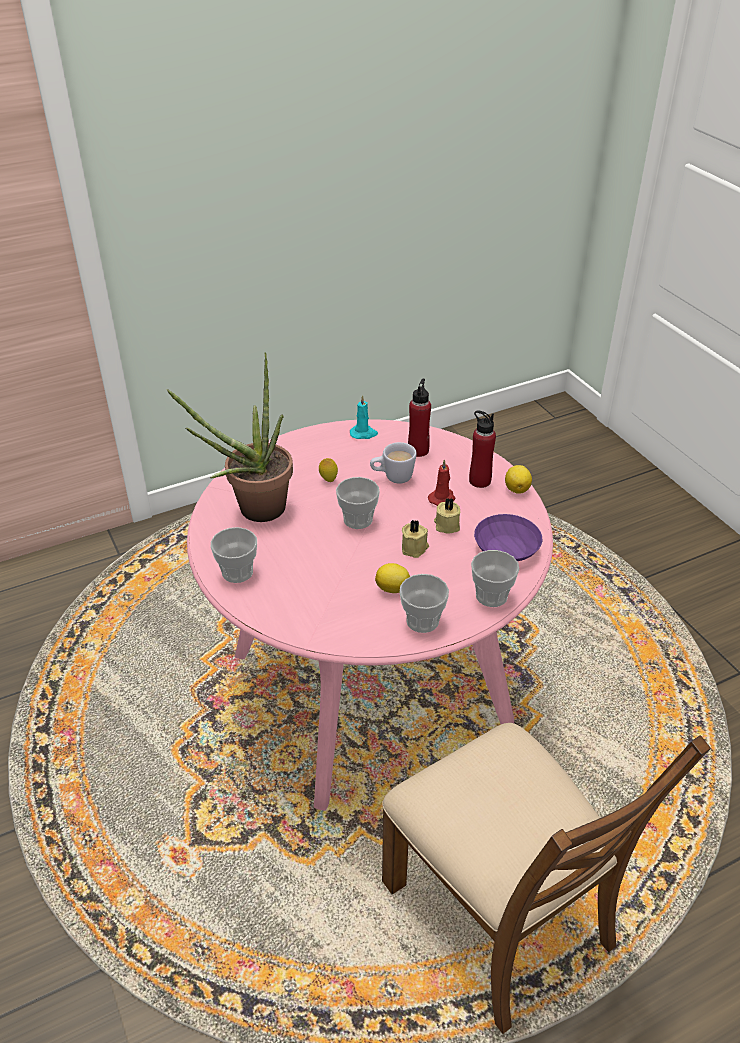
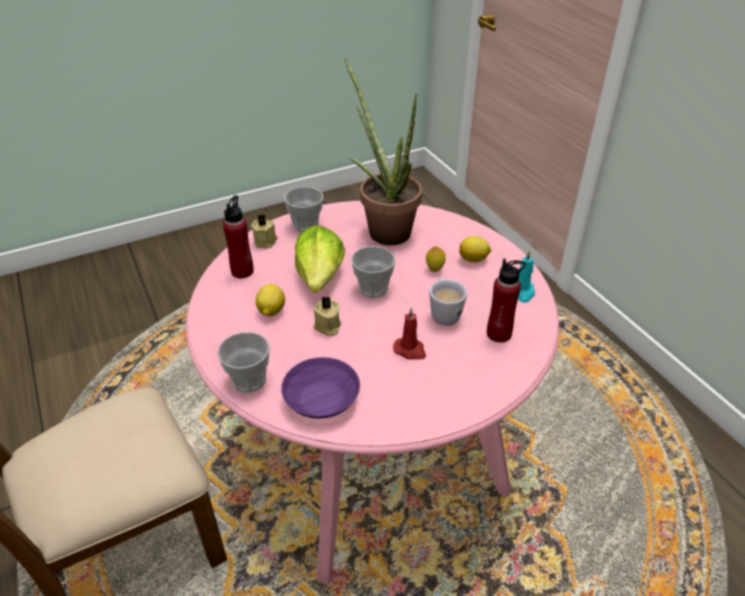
camera: 90 degrees right, 0 degrees up
(337, 556) = (320, 277): none -> lettuce
(422, 621) = (225, 329): cup -> none
(446, 525) = (363, 351): beige candle -> beige candle (266, 241)
(479, 481) = (446, 384): red bottle -> red bottle (242, 271)
(517, 489) = (434, 419): lemon -> lemon (474, 259)

